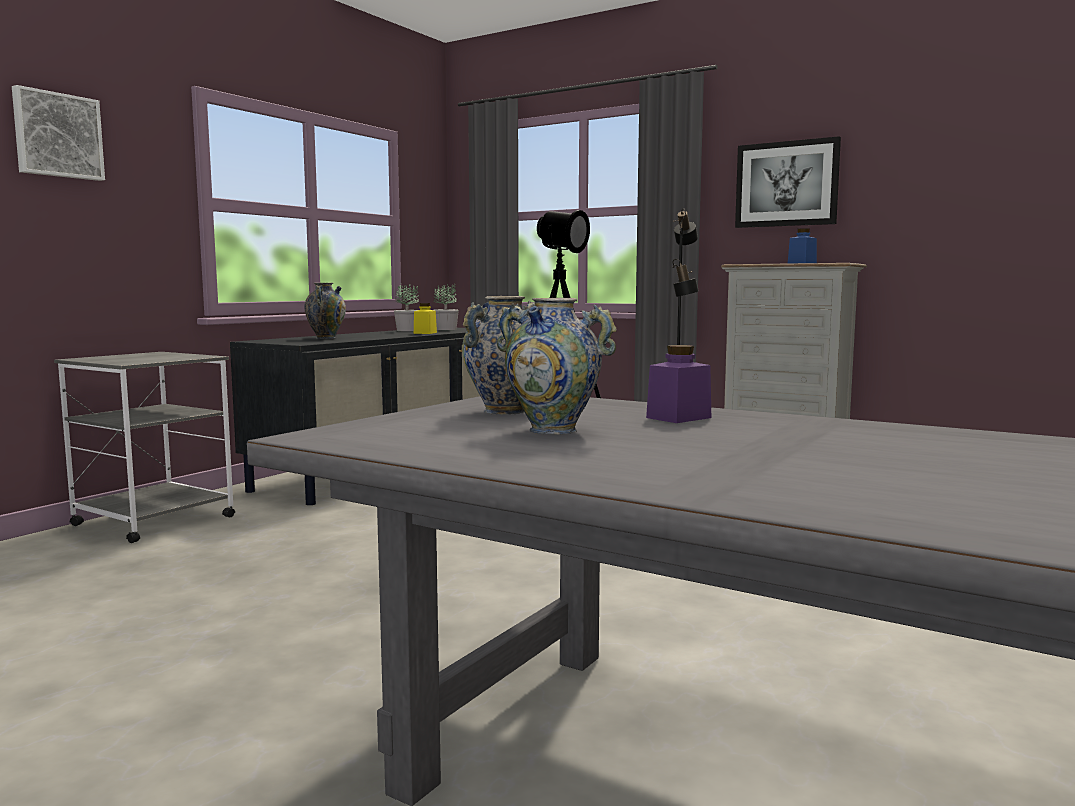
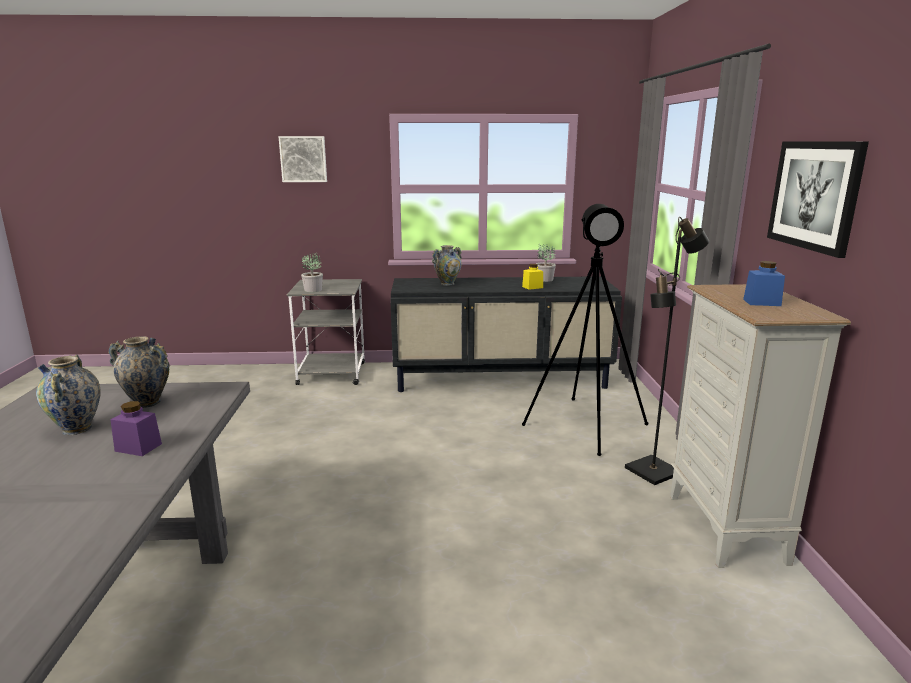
camera: 55 degrees right, 10 degrees up
(446, 329) = (576, 283): potted plant -> potted plant (313, 290)

